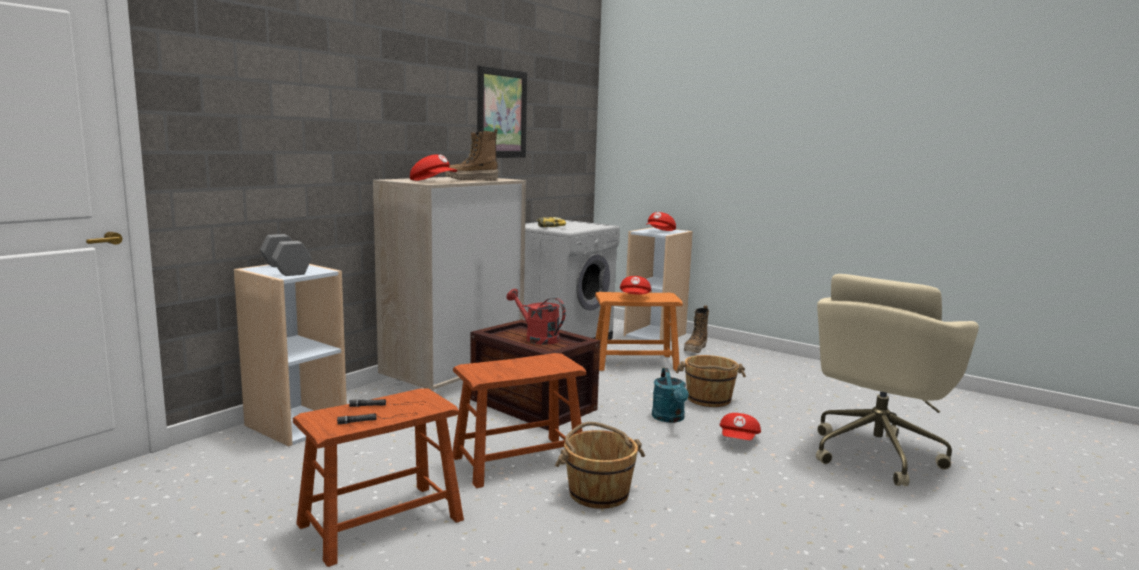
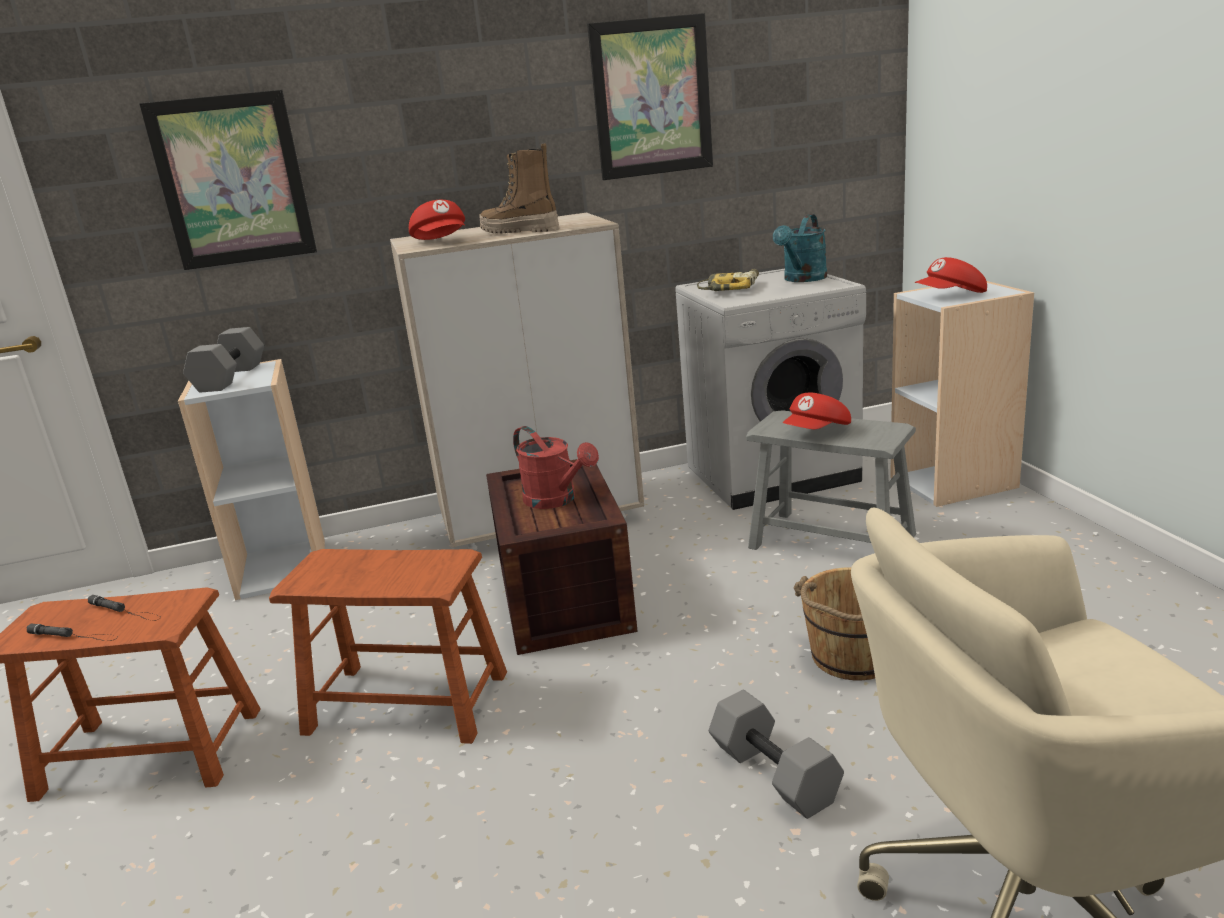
camera: 40 degrees right, 10 degrees up
(281, 126) = (232, 181): none -> picture
(537, 338) = (556, 500): red watering can -> red watering can turned 150 degrees clockwise
(598, 493) = (415, 805): brown bucket -> none
(634, 362) = (831, 541): orange stool -> grey stool
(670, 418) = (723, 683): turquoise watering can -> turquoise watering can (802, 279)
(695, 349) = (988, 530): boot -> none
(739, 440) = (776, 774): red cap -> grey dumbbell

